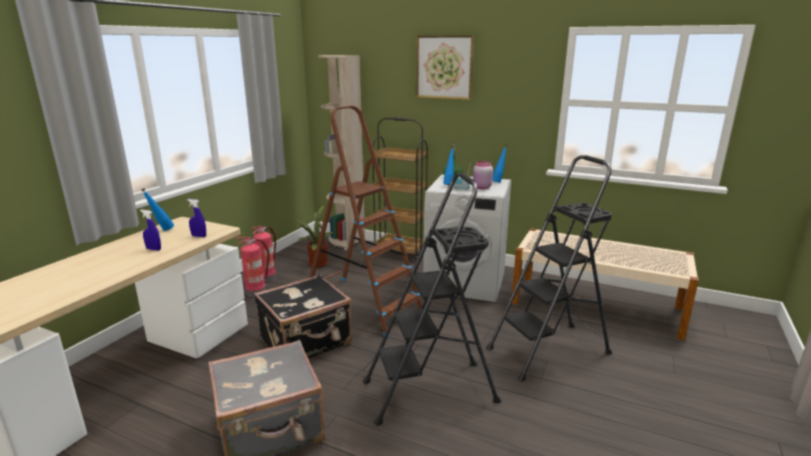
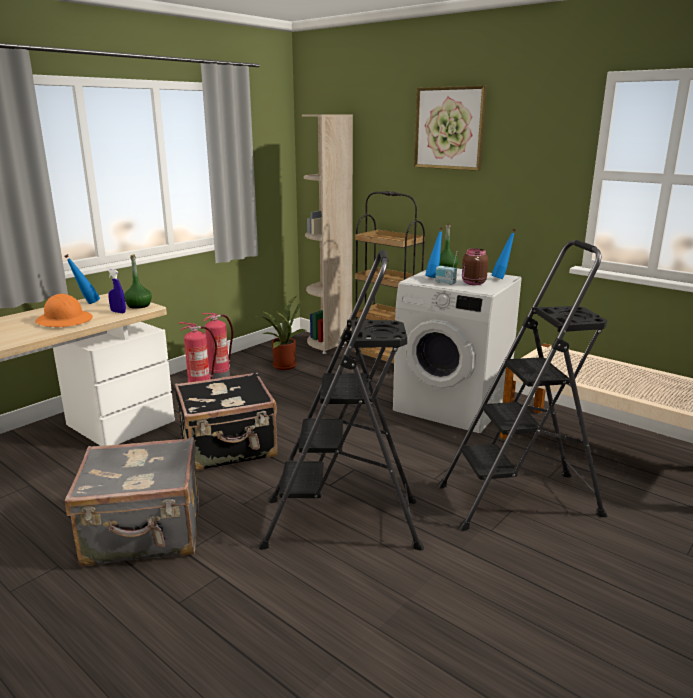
camera: 15 degrees right, 0 degrees up
(153, 249) = (65, 320): blue spray bottle -> orange hard hat
(213, 228) = (138, 306): none -> green bottle
(363, 305) = (313, 417): brown step ladder -> none
(481, 187) = (473, 283): pink jar -> brown jar

